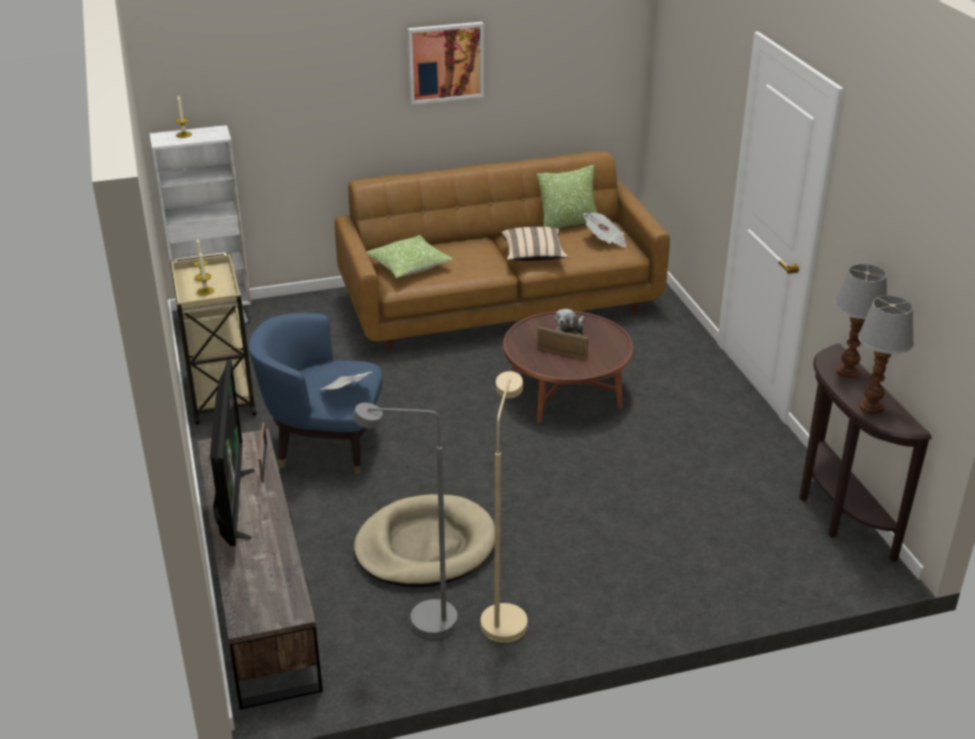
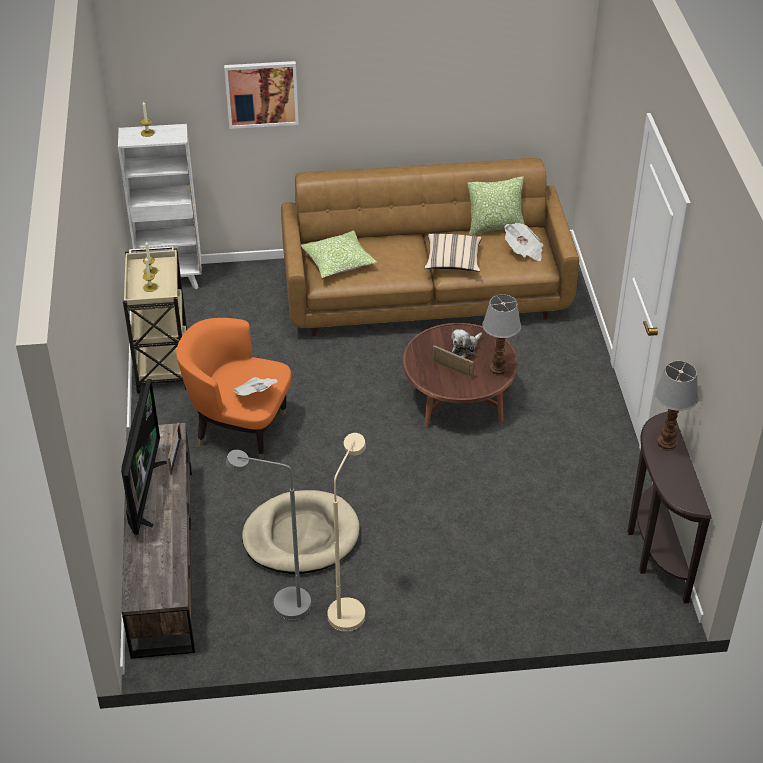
camera: 10 degrees right, 10 degrees up
(324, 446) = (239, 428): blue armchair -> orange armchair
(445, 62) = (389, 77): picture -> picture (261, 94)
(872, 408) = (672, 482): table lamp -> table lamp (498, 369)

